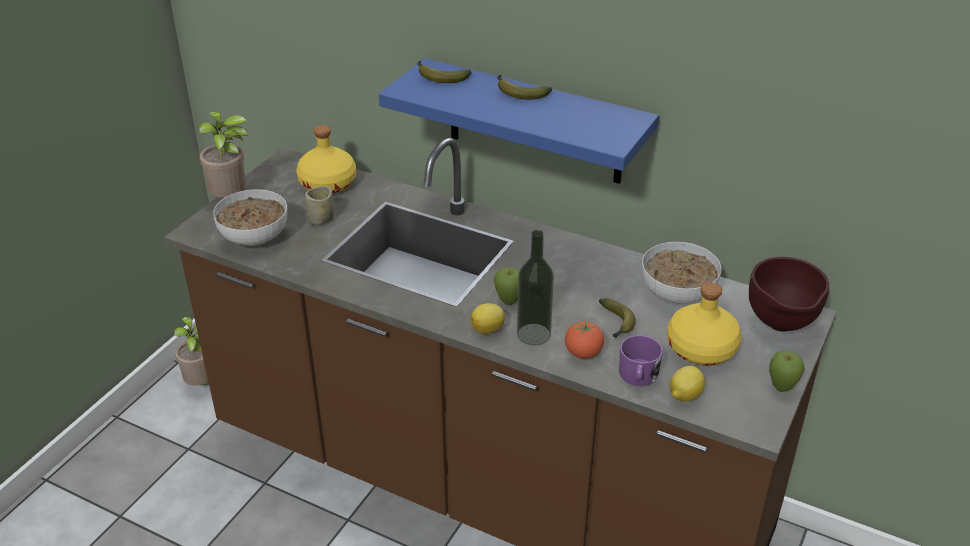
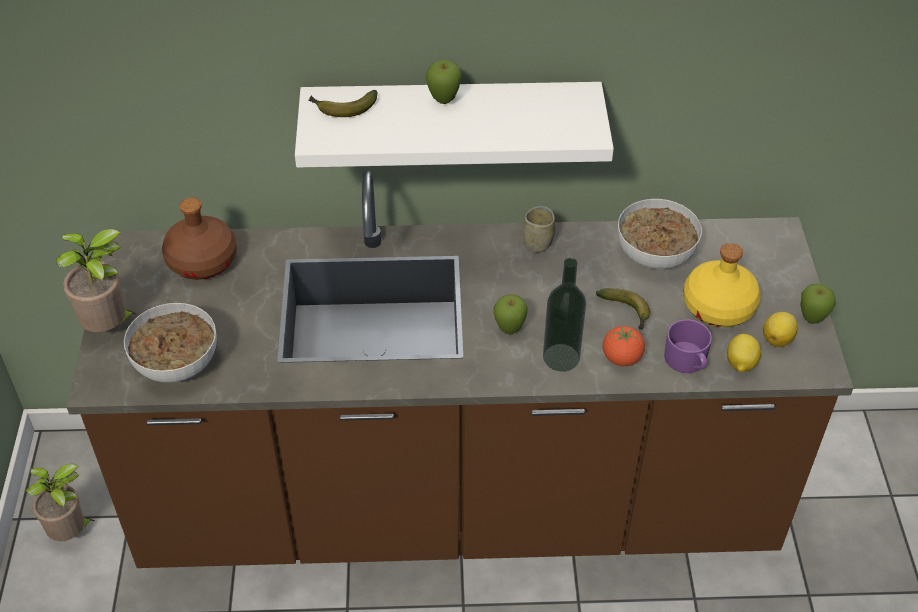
camera: 30 degrees left, 10 degrees up
(321, 219) = (234, 310): cup -> cup (537, 243)
(328, 184) = (203, 261): yellow bottle -> brown bottle
(488, 329) = (515, 371): lemon -> lemon (778, 339)
(518, 93) = (443, 101): banana -> apple
(535, 122) = (451, 123): blue shelf -> white shelf
(781, 326) = (766, 253): brown bowl -> none

